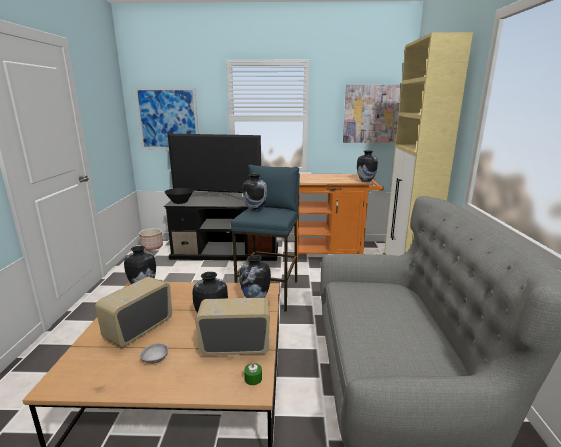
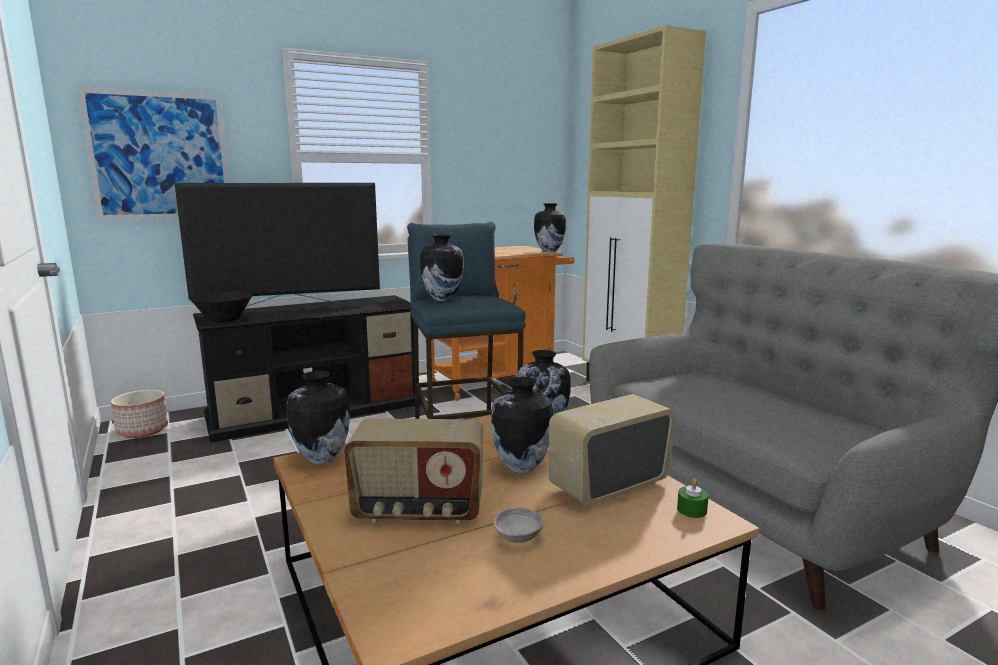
camera: 30 degrees left, 5 degrees down
(139, 329) = (418, 511): radio -> radio turned 90 degrees counterclockwise
(372, 114) = (521, 153): picture -> none

